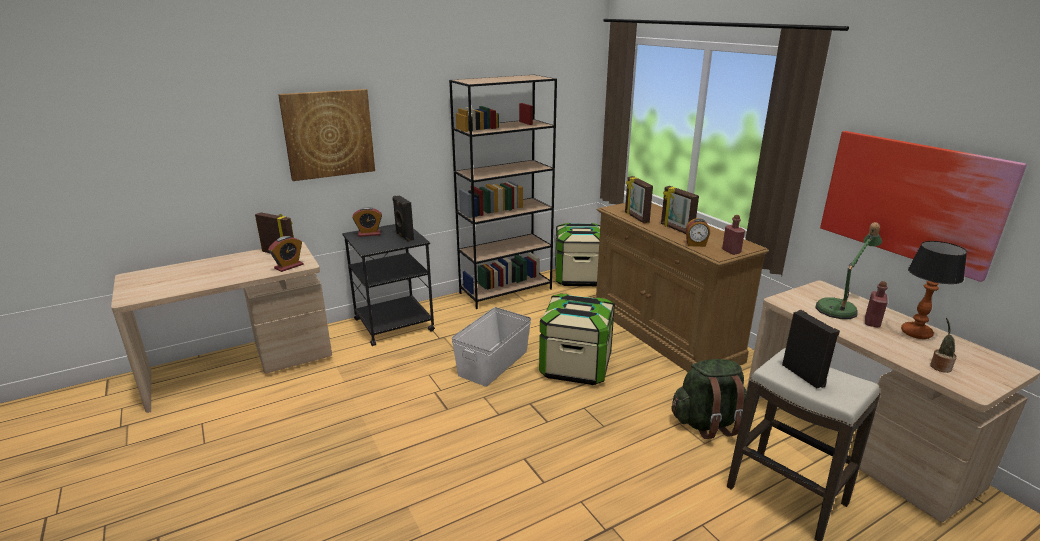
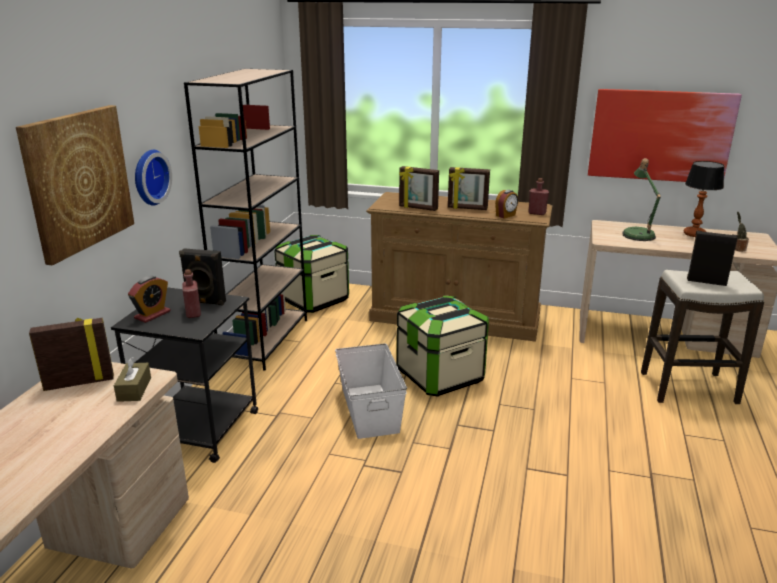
camera: 45 degrees left, 0 degrees up
(289, 266) = (134, 389): alarm clock -> brown tissue box
(401, 142) = (149, 177): none -> wall clock
(708, 423) = (585, 368): green backpack -> none
(872, 322) = (667, 236): red bottle -> red bottle (193, 313)

